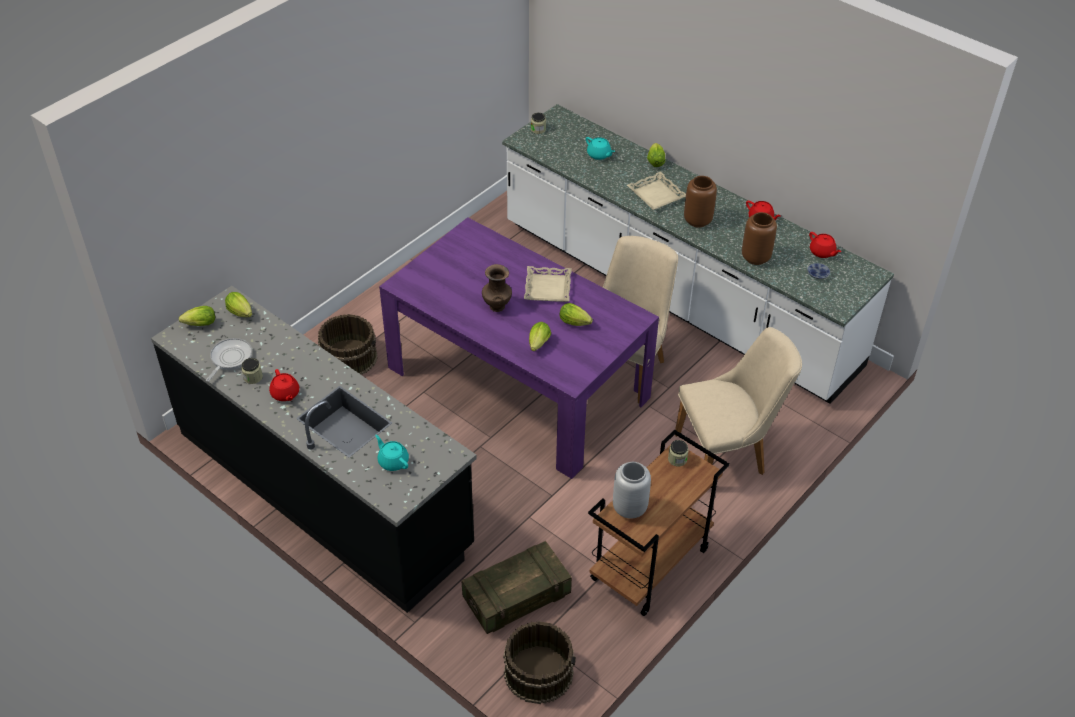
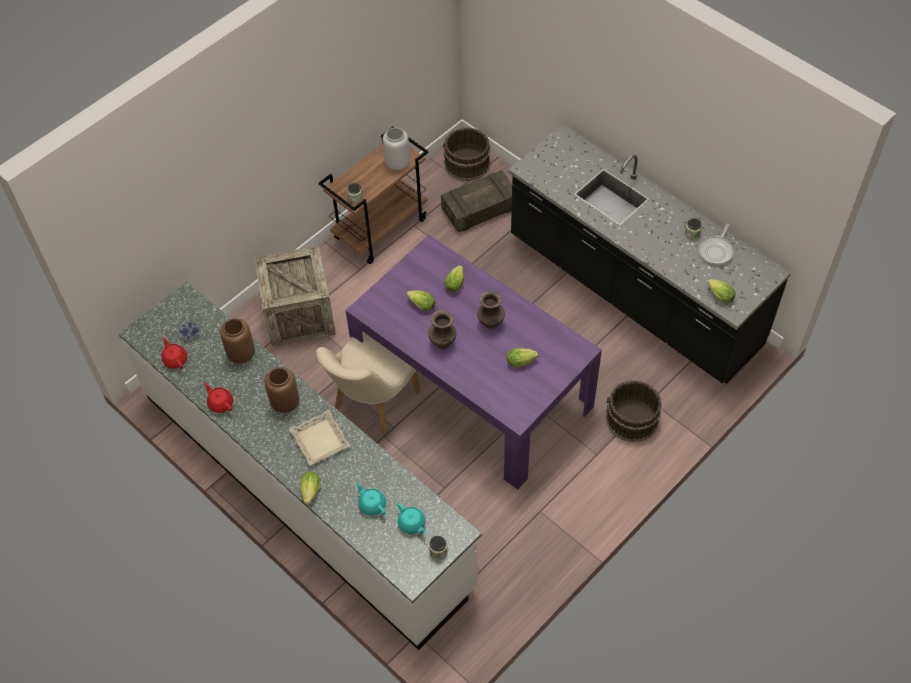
camera: 175 degrees left, 10 degrees up
(198, 324) = (753, 284): lettuce -> lettuce (522, 361)
(285, 394) = (662, 219): red teapot -> none
(393, 461) = (569, 165): turquoise teapot -> turquoise teapot (412, 524)
(548, 288) = (442, 343): beige tray -> brown vase
(728, 453) = (299, 315): beige chair -> crate

